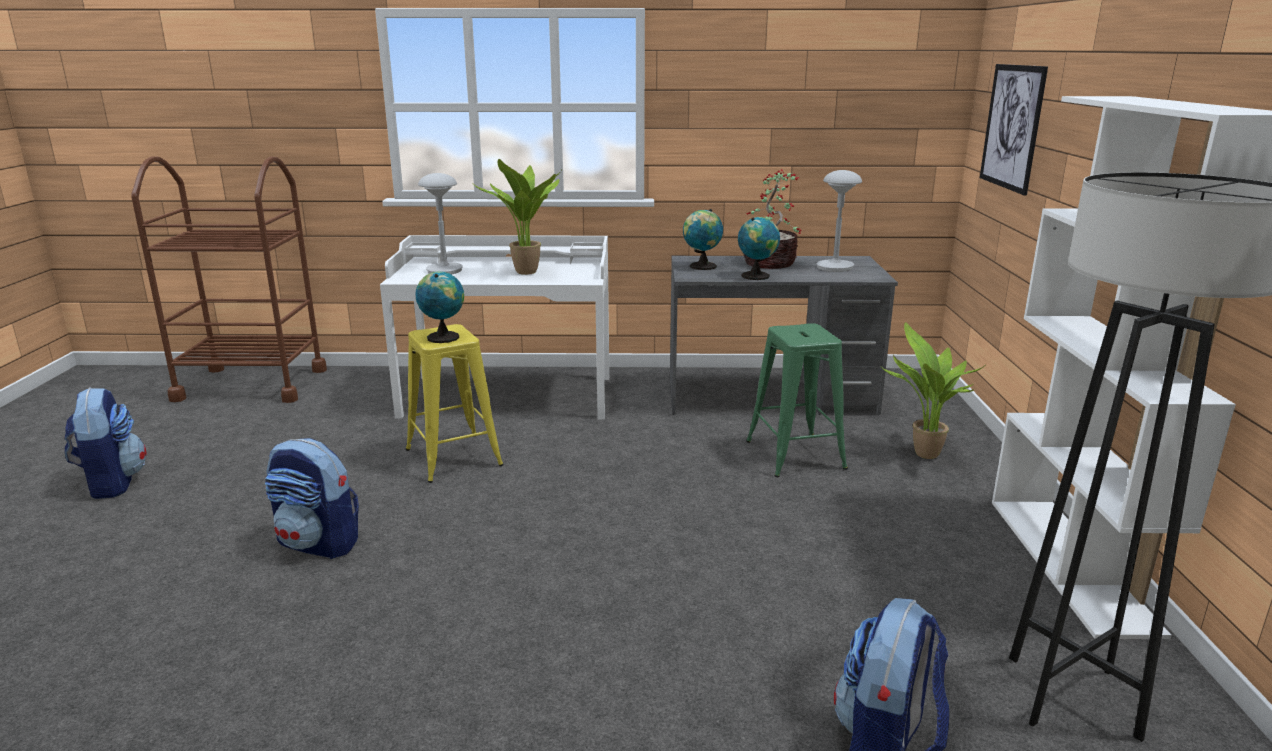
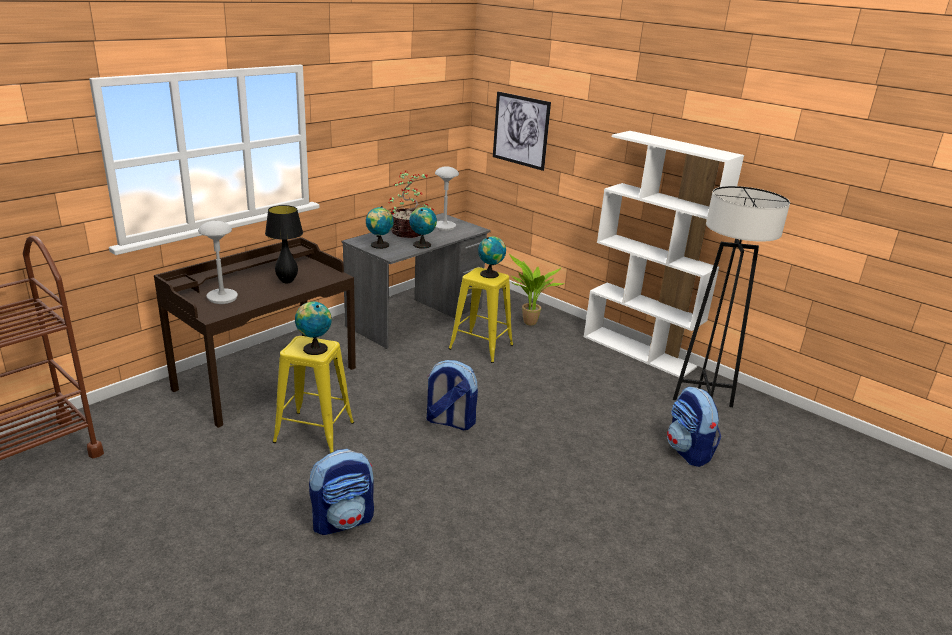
camera: 50 degrees left, 5 degrees up
(112, 483) = (91, 583): backpack -> backpack (449, 421)
(508, 396) = (266, 378): white desk -> brown desk
(529, 273) = (287, 281): potted plant -> black table lamp
(795, 455) = (481, 347): green stool -> yellow stool
(814, 333) = (490, 274): none -> globe

